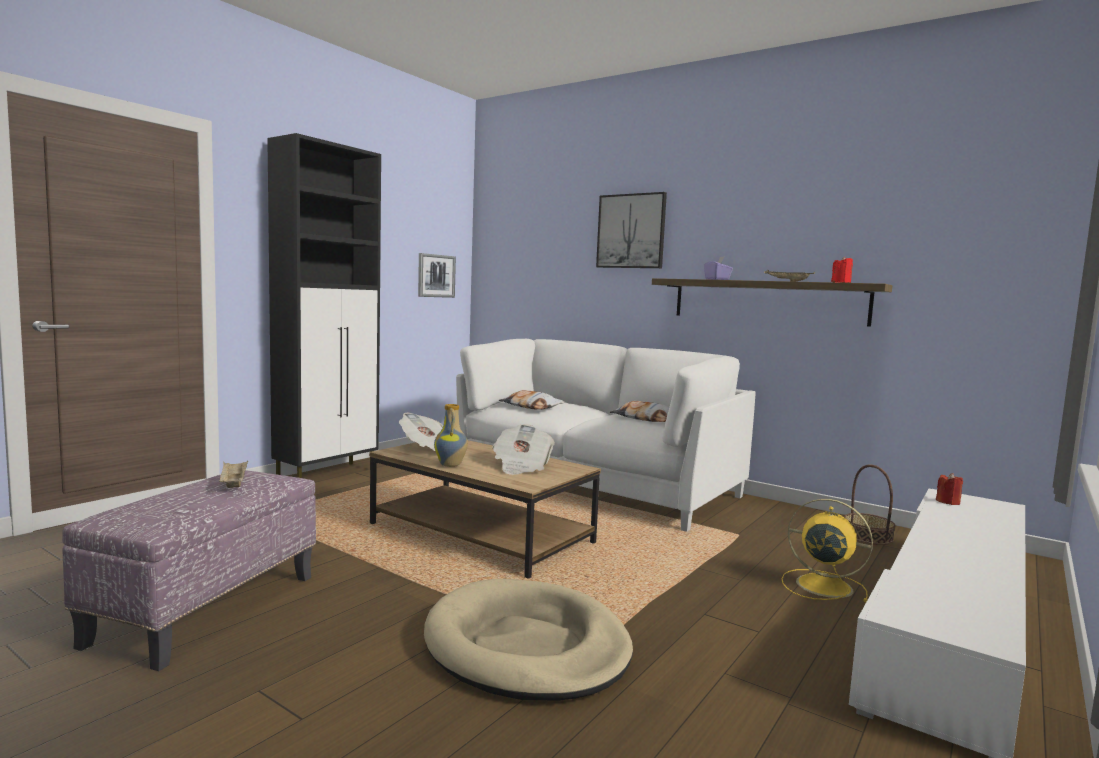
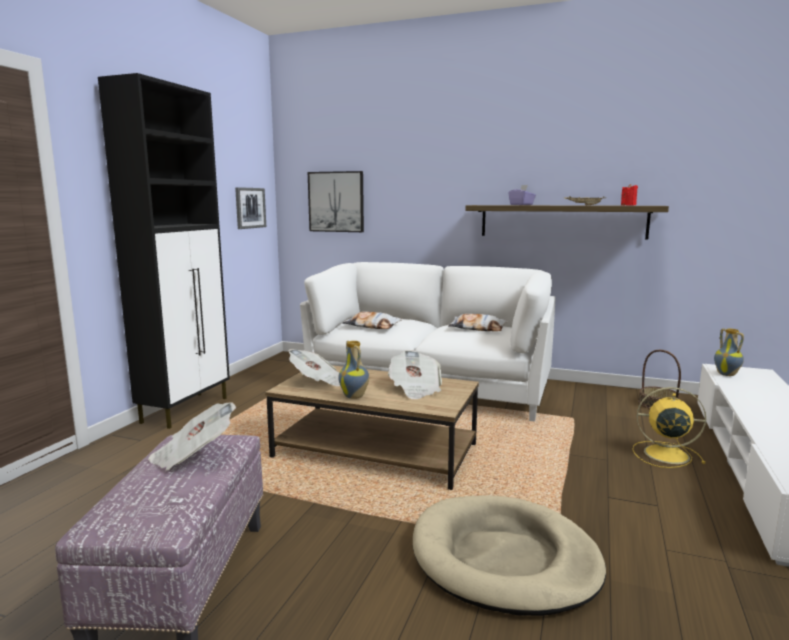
camera: 15 degrees left, 5 degrees up
(233, 484) = (193, 456): beige tray -> newspaper
(631, 231) = (436, 162): picture -> picture (336, 202)
(948, 502) = (727, 374): red candle -> vase

